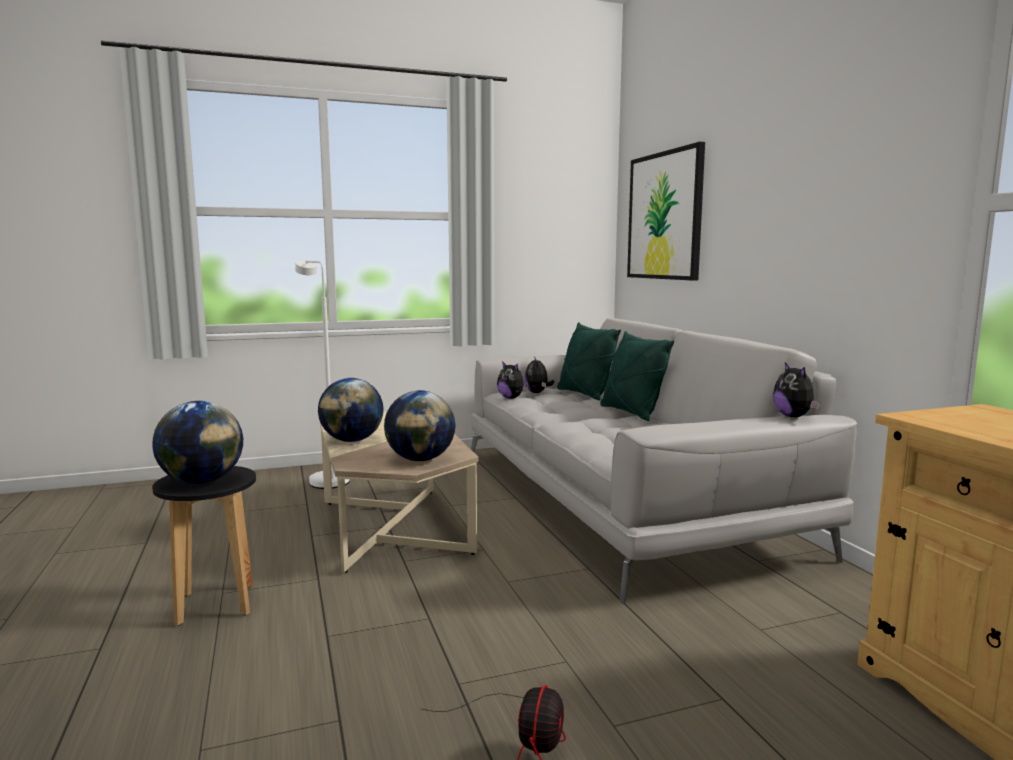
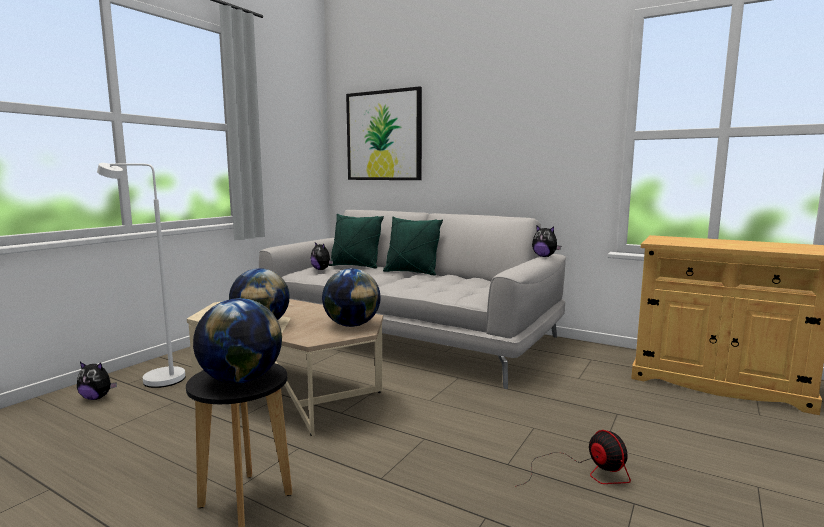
camera: 40 degrees left, 0 degrees up
(511, 398) = (311, 276): plush toy -> plush toy (97, 397)

